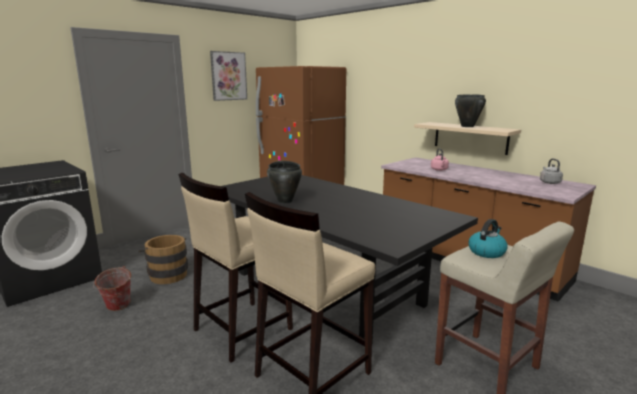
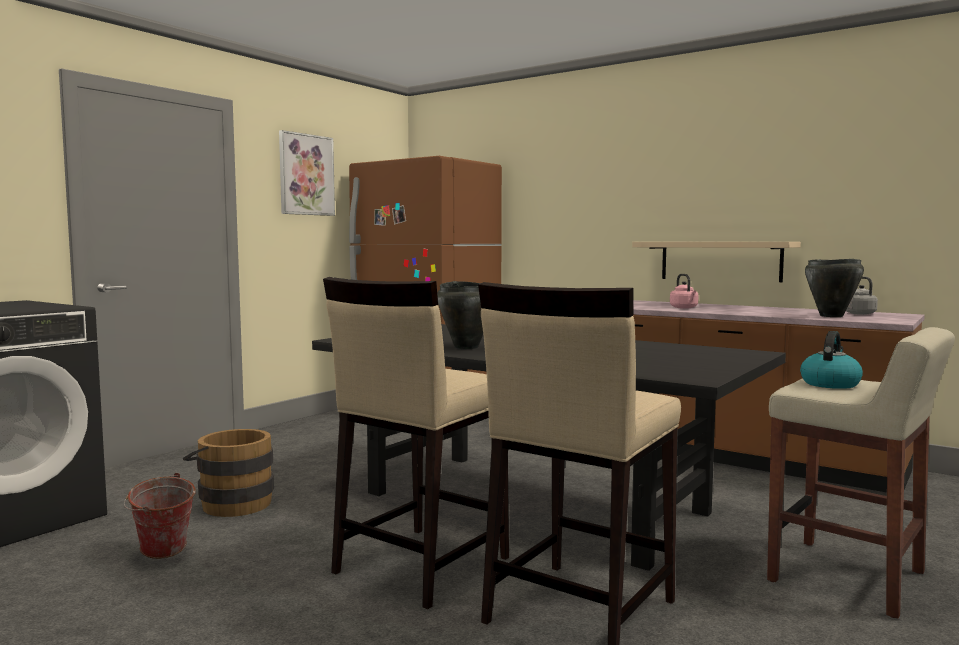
camera: 10 degrees left, 10 degrees down
(467, 126) = (718, 241): black cooking pot -> black cooking pot (831, 316)

